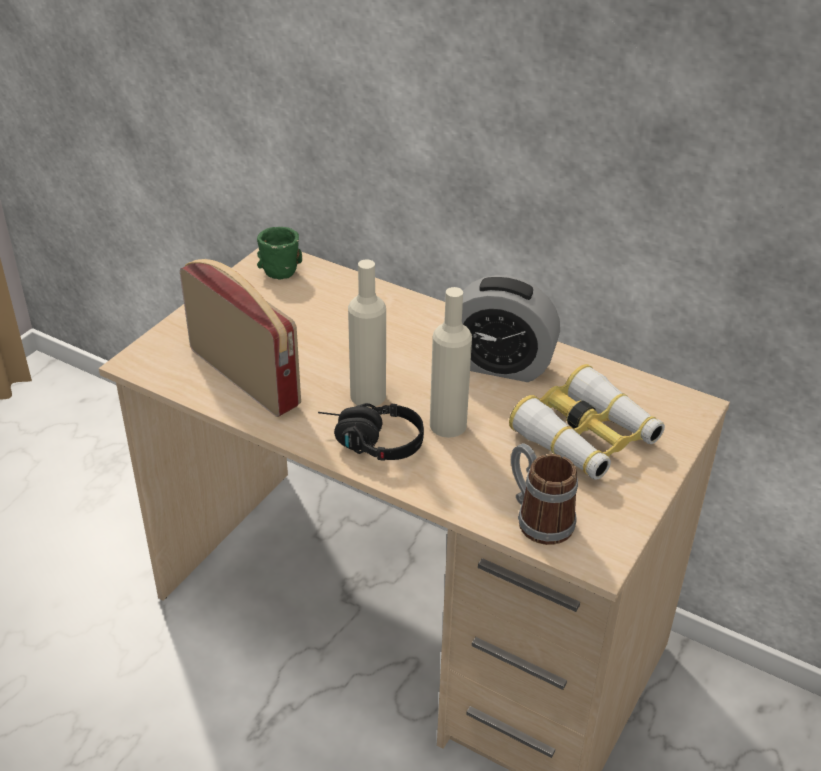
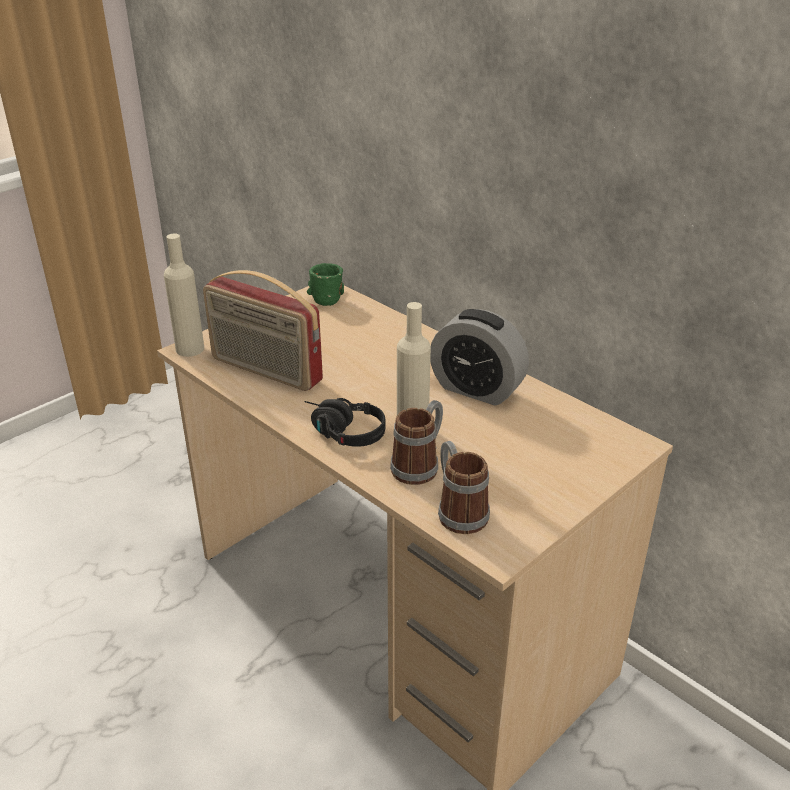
camera: 15 degrees right, 5 degrees down
(246, 376) = (265, 371): radio -> radio turned 150 degrees clockwise
(368, 395) = (356, 397): beige bottle -> beige bottle (190, 349)
(474, 469) = (420, 465): none -> mug
(586, 437) = (528, 455): binoculars -> none

